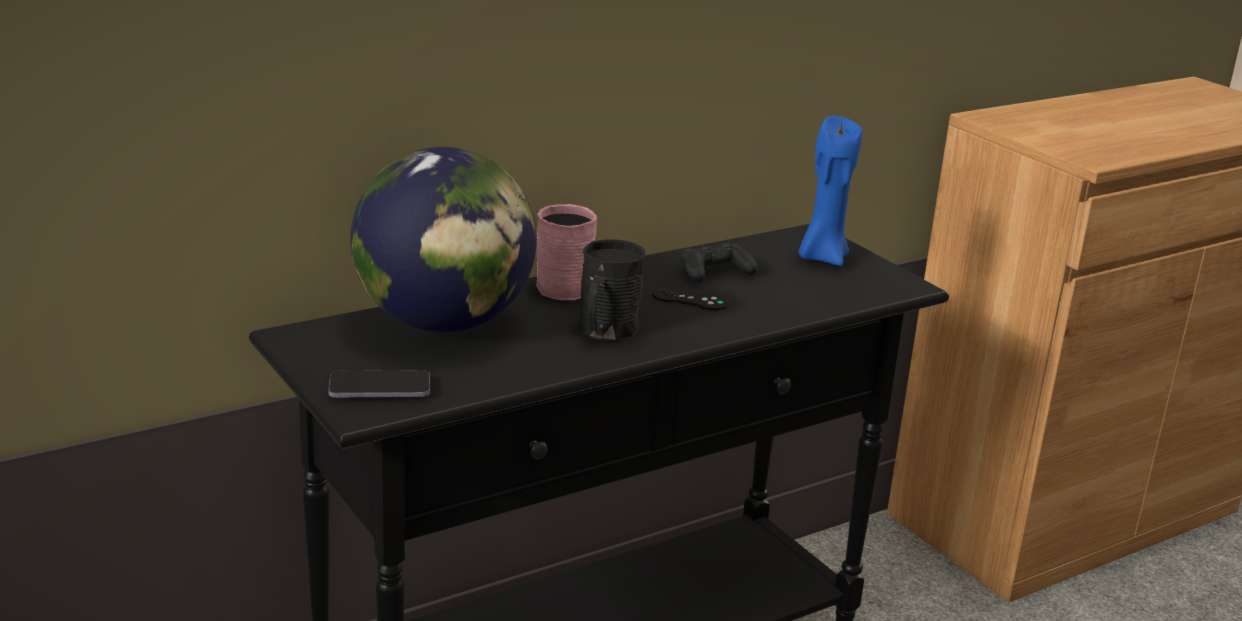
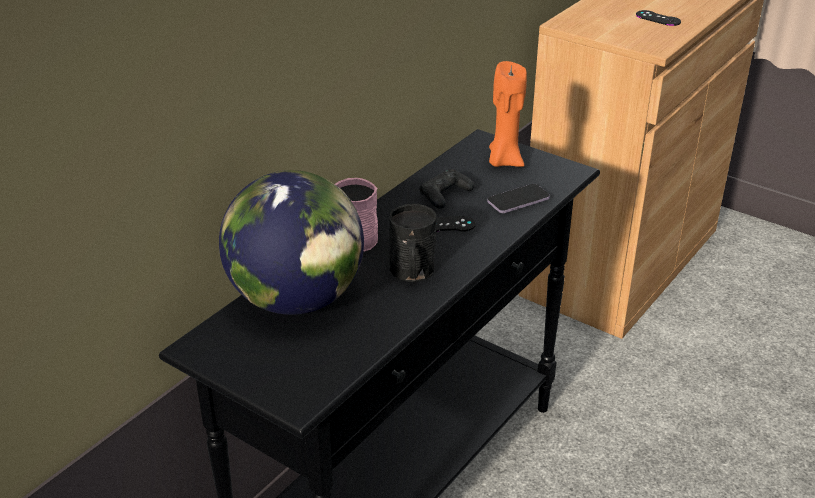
camera: 20 degrees left, 10 degrees up
(380, 388) = (296, 377): phone -> phone (518, 201)
(822, 257) = (504, 161): blue candle -> orange candle
(1127, 134) = (658, 18): none -> black game controller

